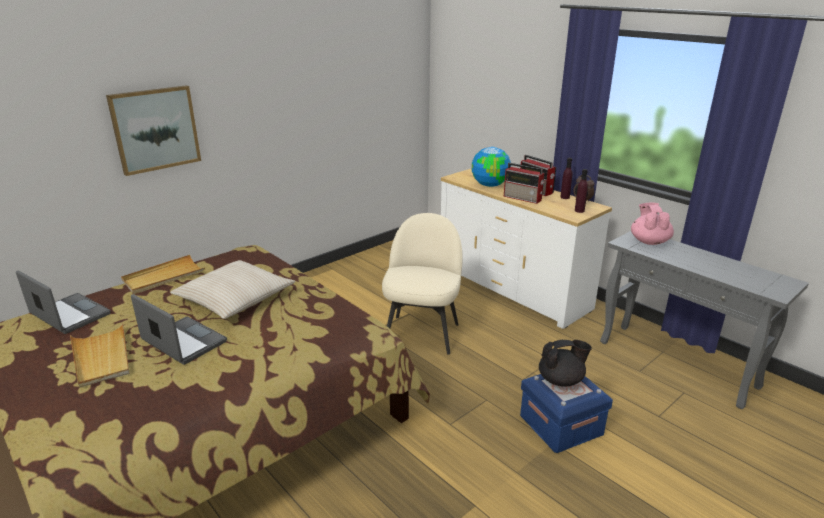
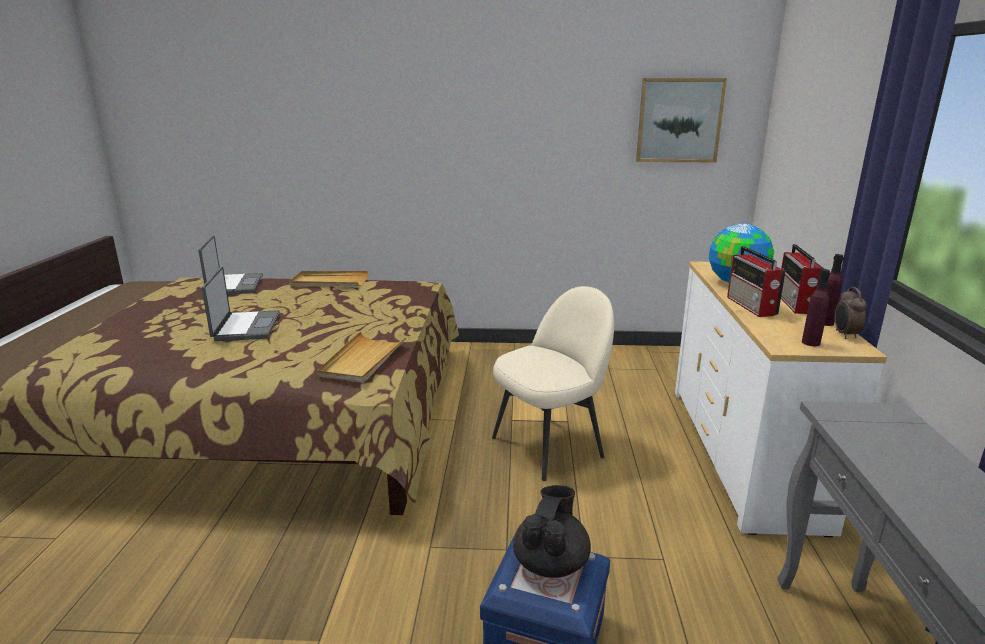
camera: 45 degrees right, 5 degrees down
(101, 357) = (192, 316): beige tray -> beige tray (363, 360)
(155, 129) = (379, 143): picture -> picture (679, 120)
(235, 299) = (336, 313): beige pillow -> none
(561, 380) = (551, 563): black teapot -> black teapot turned 105 degrees counterclockwise
(649, 241) = (889, 427): pink teapot -> none

